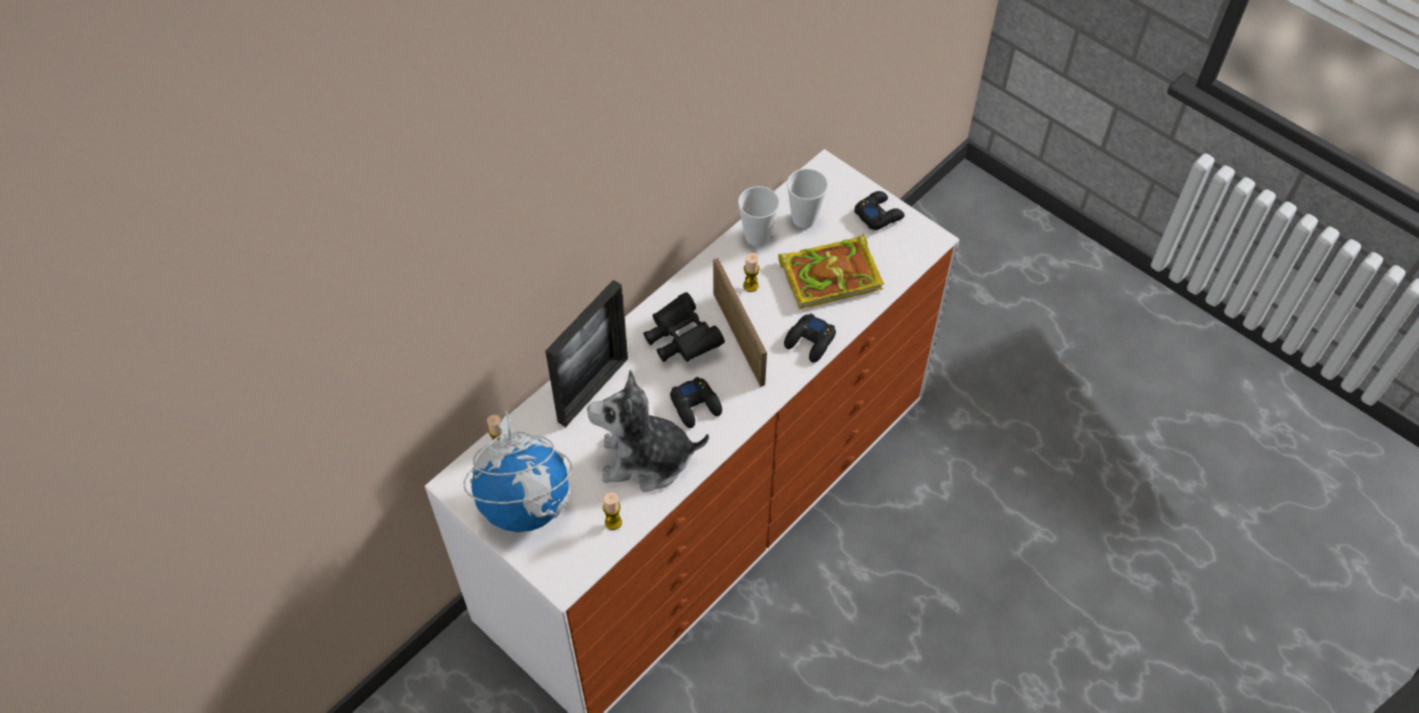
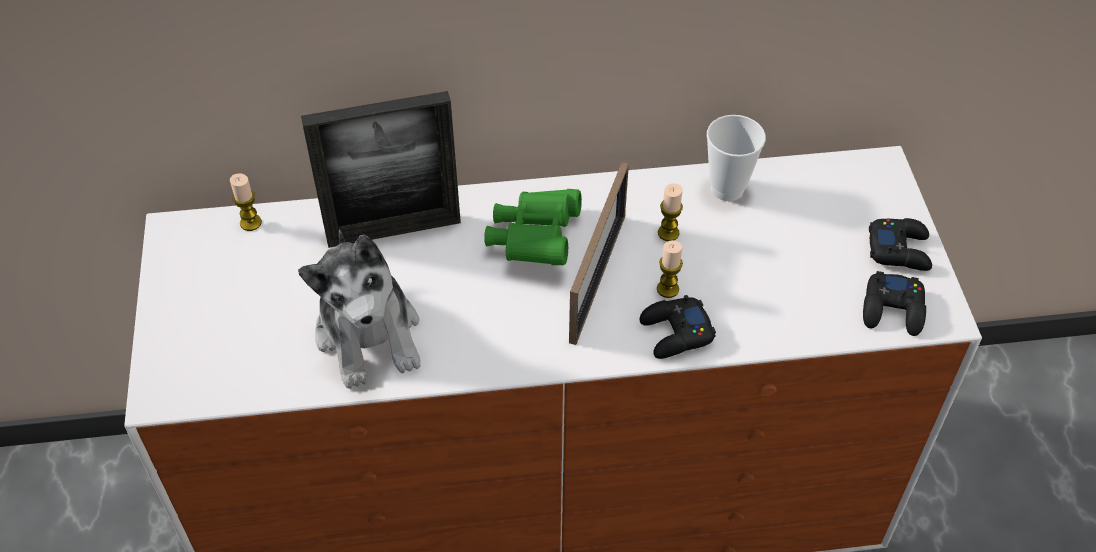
camera: 40 degrees right, 5 degrees down
(526, 504) = (211, 294): globe -> none
(613, 522) = (269, 373): candle -> candle (667, 289)
(646, 459) = (369, 334): plush toy -> plush toy turned 150 degrees counterclockwise
(681, 340) = (534, 240): black binoculars -> green binoculars
(696, 406) = (478, 315): black game controller -> black game controller (893, 309)
(804, 219) = (801, 202): cup -> none
(832, 274) = (777, 279): book -> none

